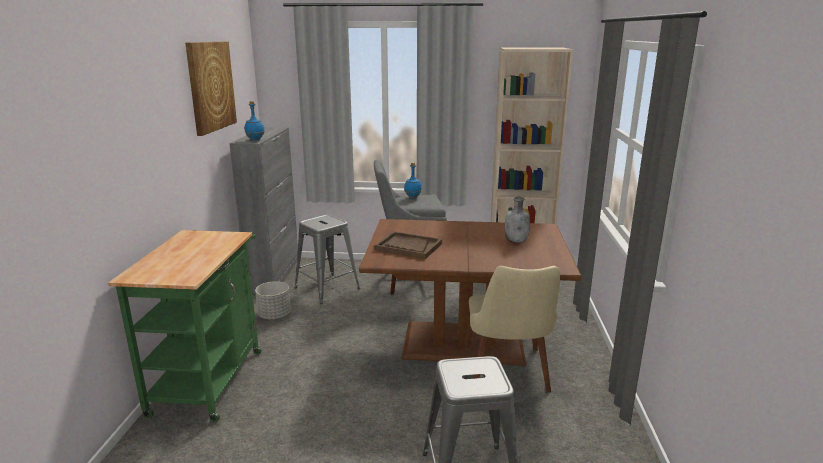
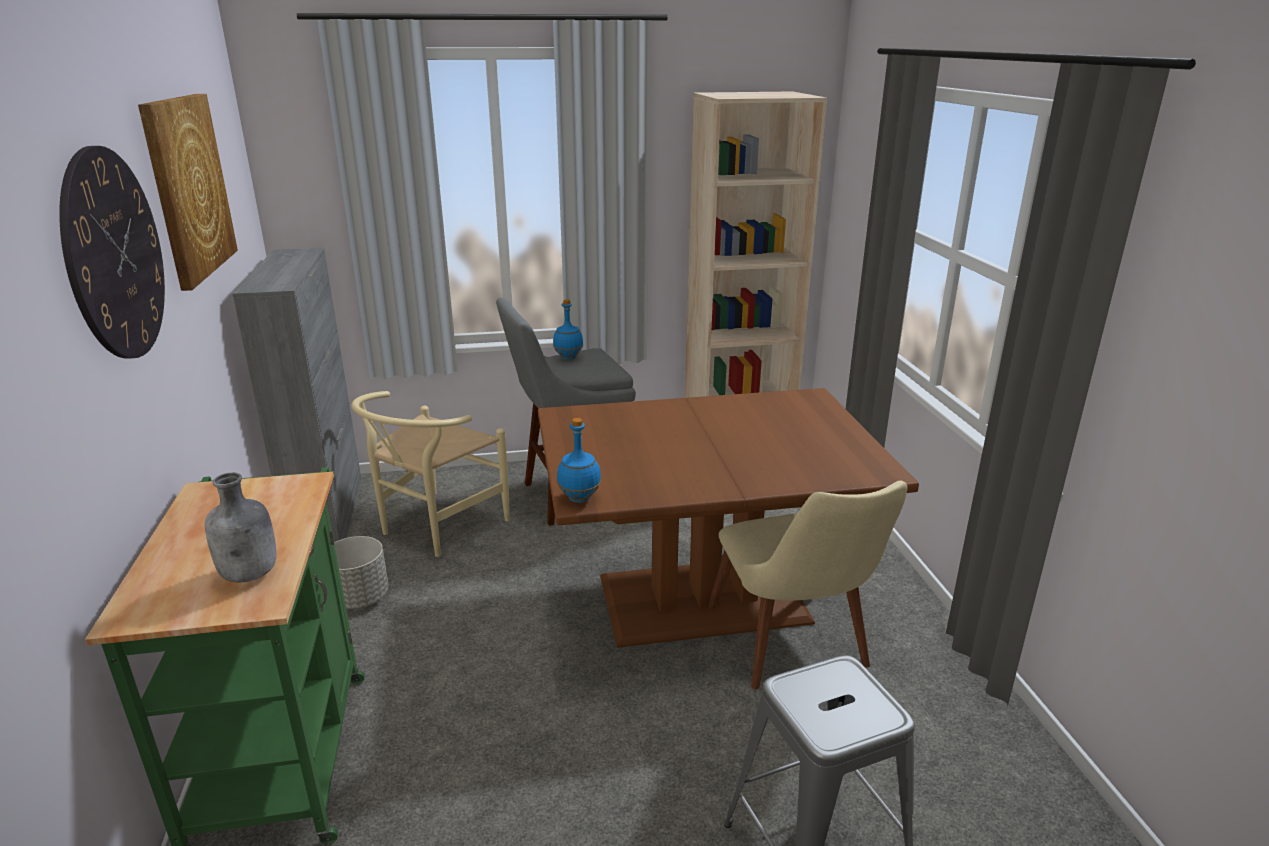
camera: 15 degrees left, 5 degrees up
(158, 110) = (114, 254): none -> wall clock
(255, 140) = (282, 283): blue bottle -> blue bottle (580, 498)
(327, 288) = (435, 528): grey stool -> beige chair
(408, 247) = (619, 462): brown tray -> none
(516, 241) = (785, 429): grey bottle -> grey bottle (251, 574)

